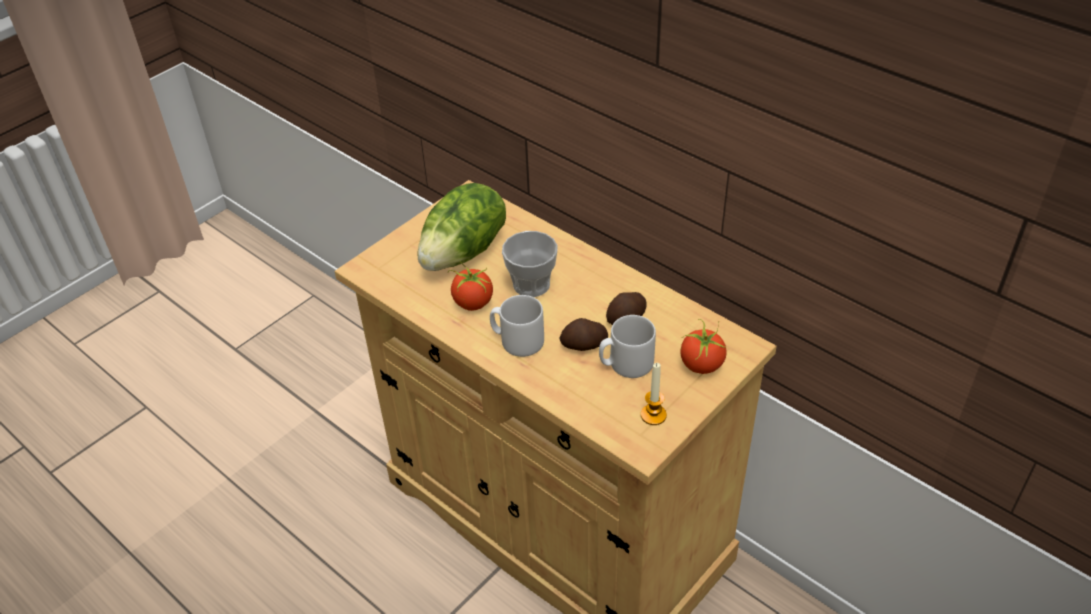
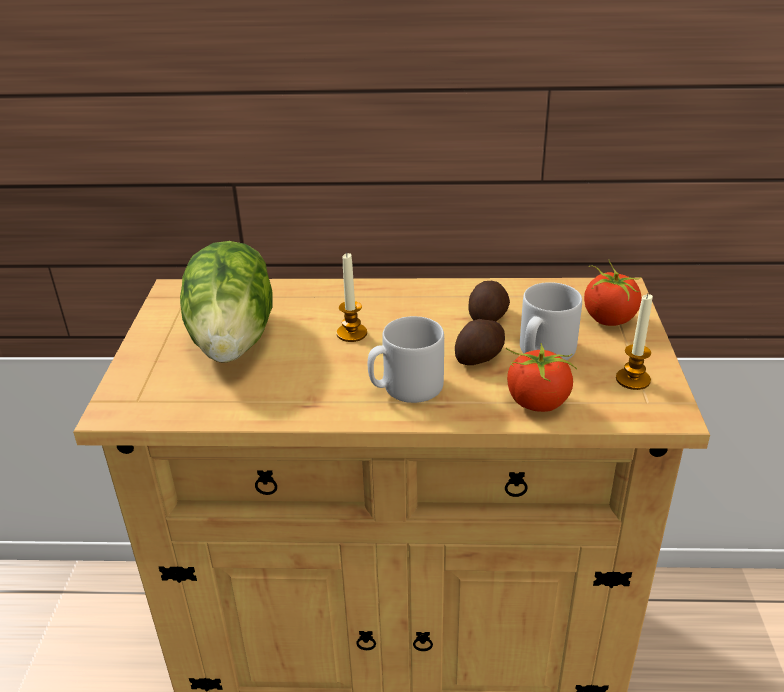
camera: 40 degrees left, 10 degrees down
(472, 303) = (306, 378): tomato -> tomato (537, 403)
(531, 284) = (351, 333): cup -> candle

